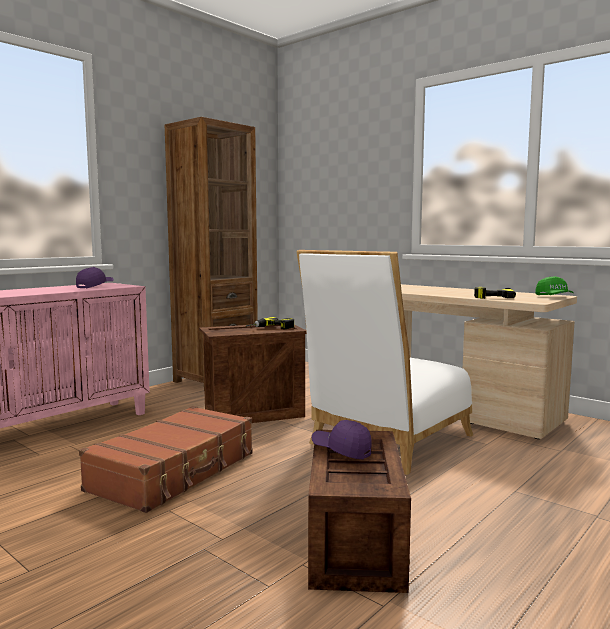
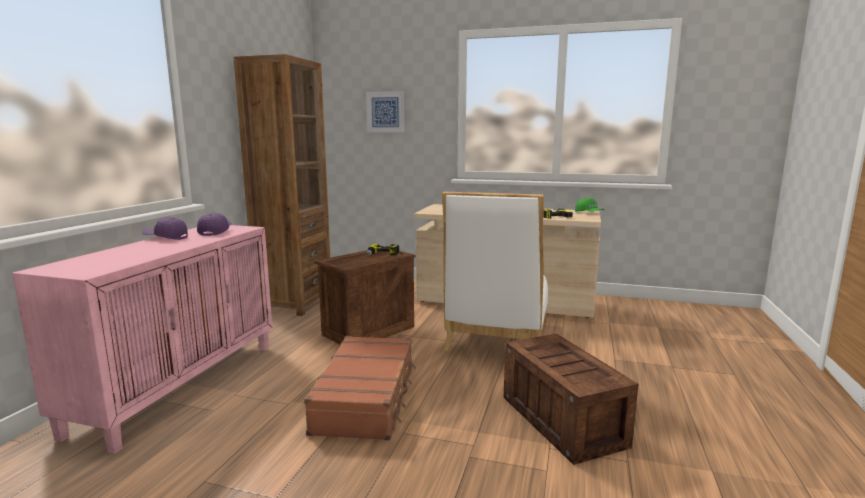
camera: 25 degrees left, 5 degrees up
(340, 179) = (385, 112): none -> picture
(341, 450) = (547, 356): purple cap -> purple cap (166, 238)

